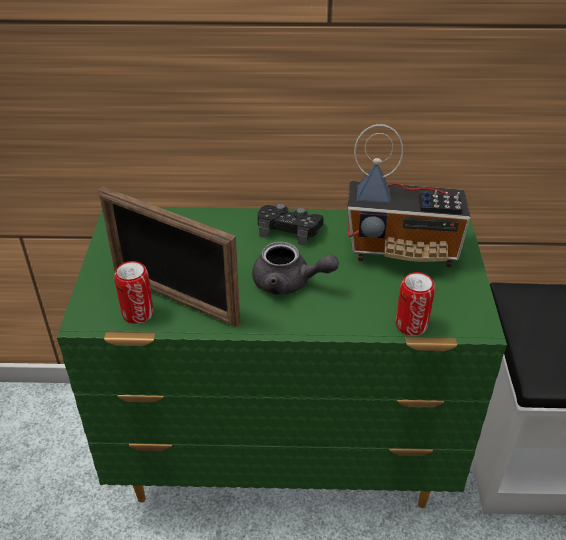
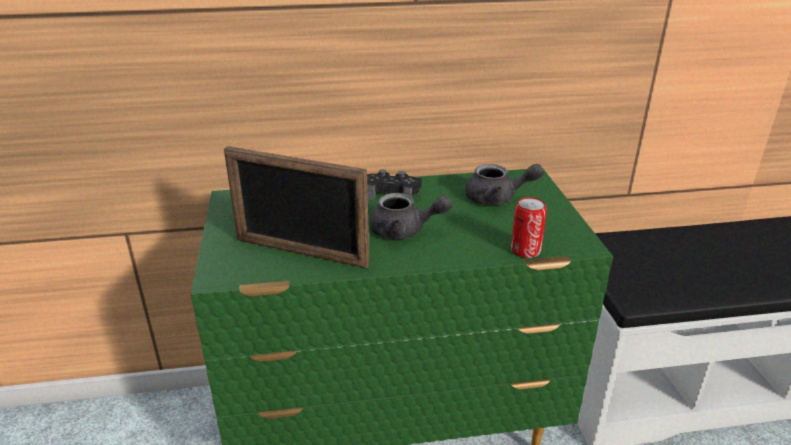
camera: 10 degrees left, 10 degrees down
(138, 313) = (268, 267): can -> none
(403, 250) = (497, 198): radio -> grey teapot

